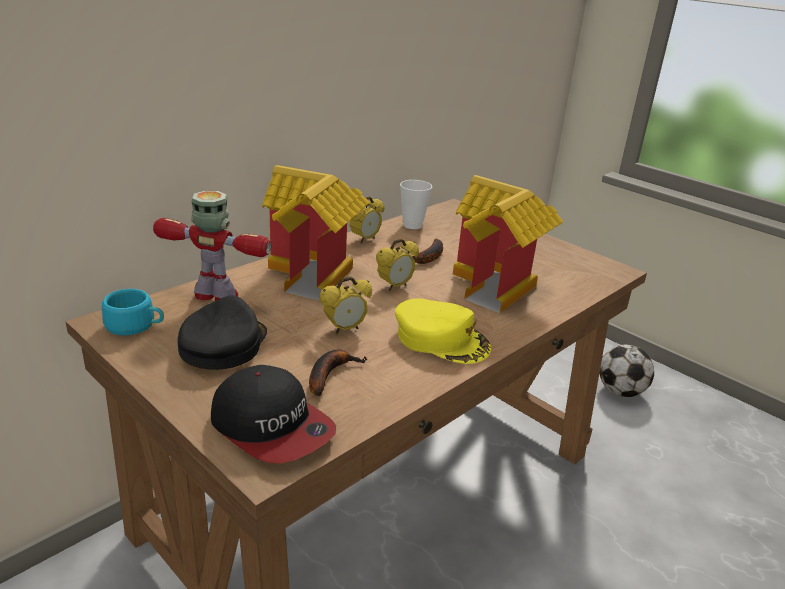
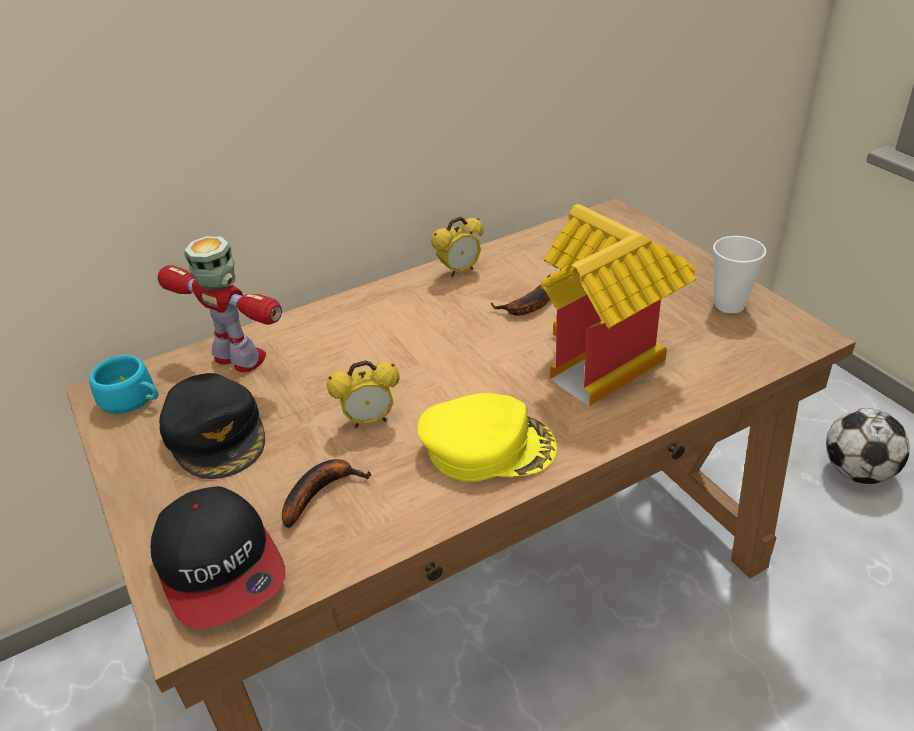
camera: 20 degrees right, 10 degrees up
(223, 344) = (216, 434): black cap -> black cap turned 120 degrees clockwise
(316, 275) = (371, 330): toy house -> none
(395, 286) = (465, 353): alarm clock -> none
(412, 225) = (535, 247): cup -> cup (729, 305)
(441, 339) = (488, 446): yellow cap -> yellow cap turned 45 degrees counterclockwise

